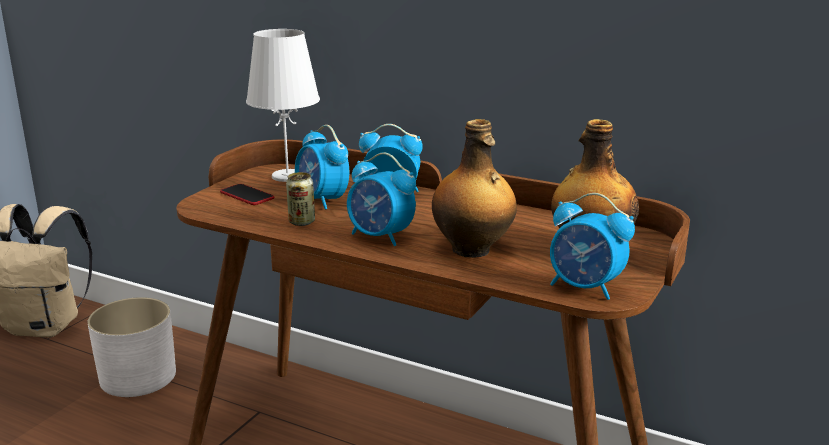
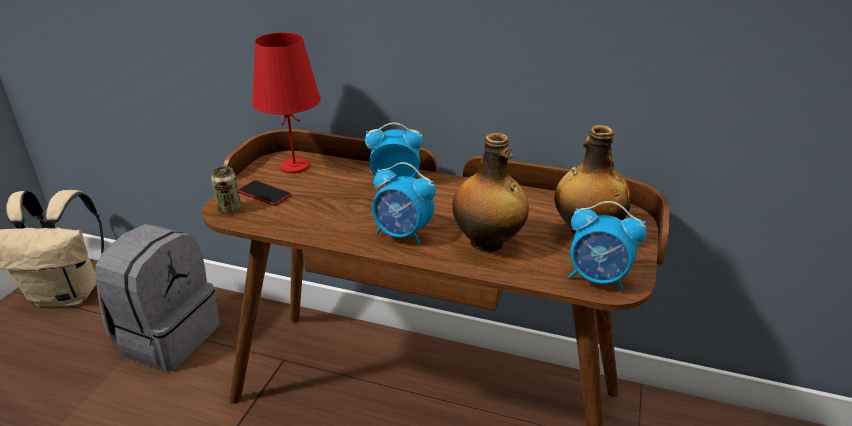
camera: 10 degrees left, 10 degrees up
(138, 376) = (167, 336): white planter -> grey backpack
(287, 176) = (294, 166): white table lamp -> red table lamp
(301, 222) = (325, 222): can -> can (229, 209)
(322, 201) = (336, 194): alarm clock -> none

